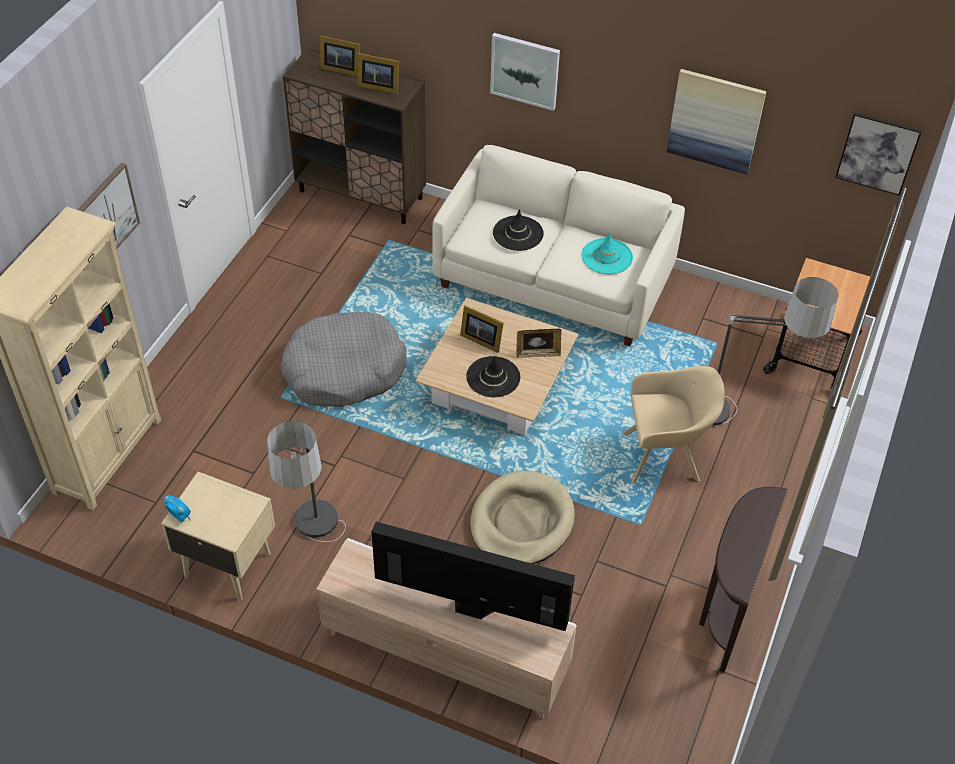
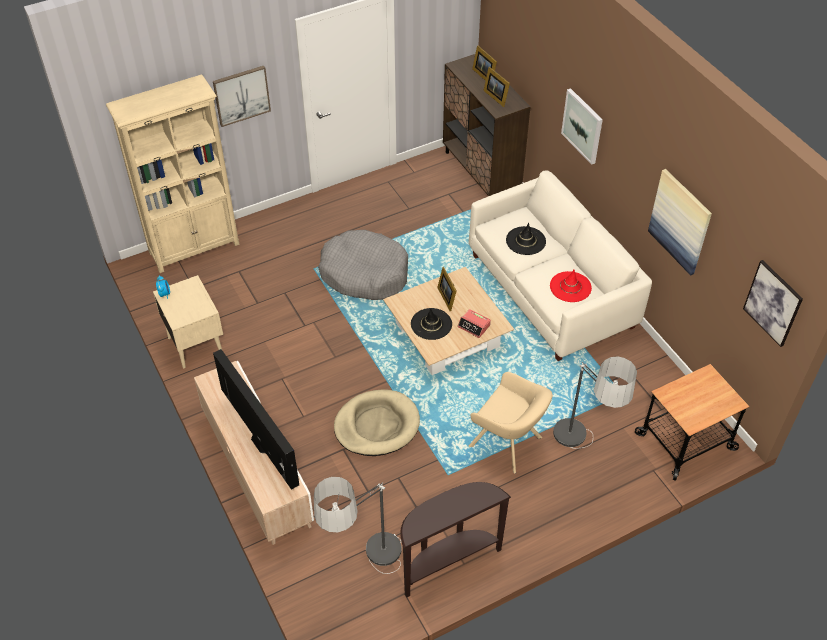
camera: 40 degrees right, 0 degrees up
(316, 550) = (247, 366): floor lamp -> floor lamp (366, 572)
(537, 354) = (474, 326): picture frame -> alarm clock
(606, 257) = (570, 287): turquoise hat -> red hat

